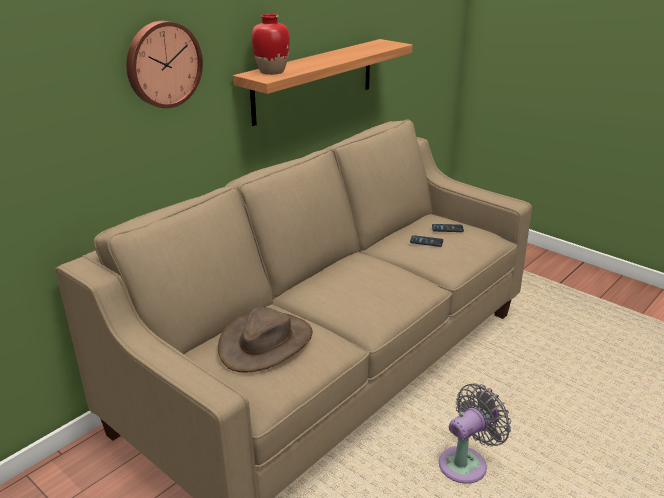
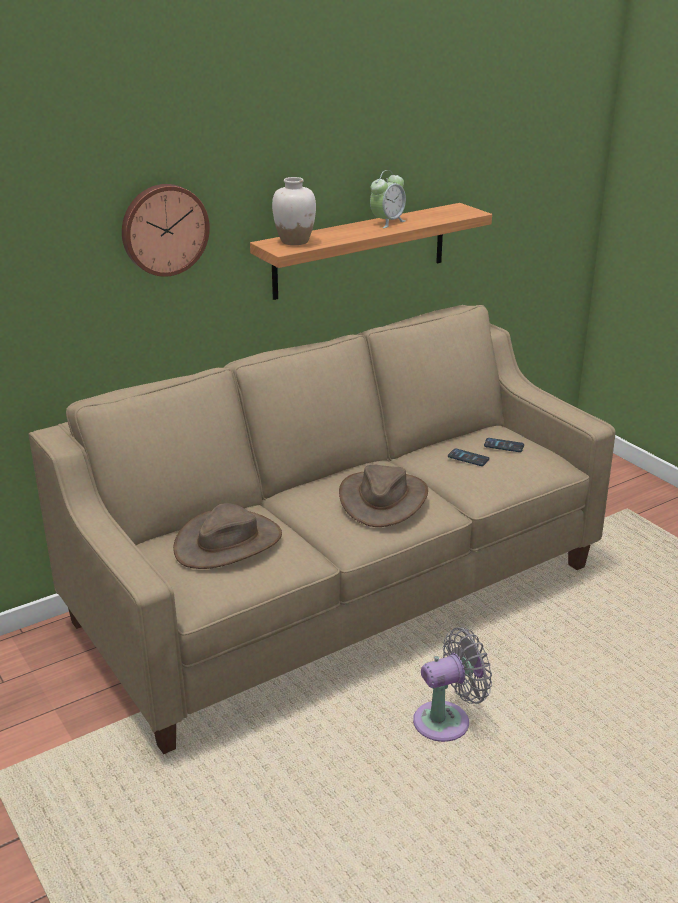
camera: 15 degrees right, 0 degrees up
(272, 71) = (294, 241): red vase -> white vase
(337, 54) = (387, 222): none -> alarm clock
(378, 284) = (382, 499): none -> brown hat

